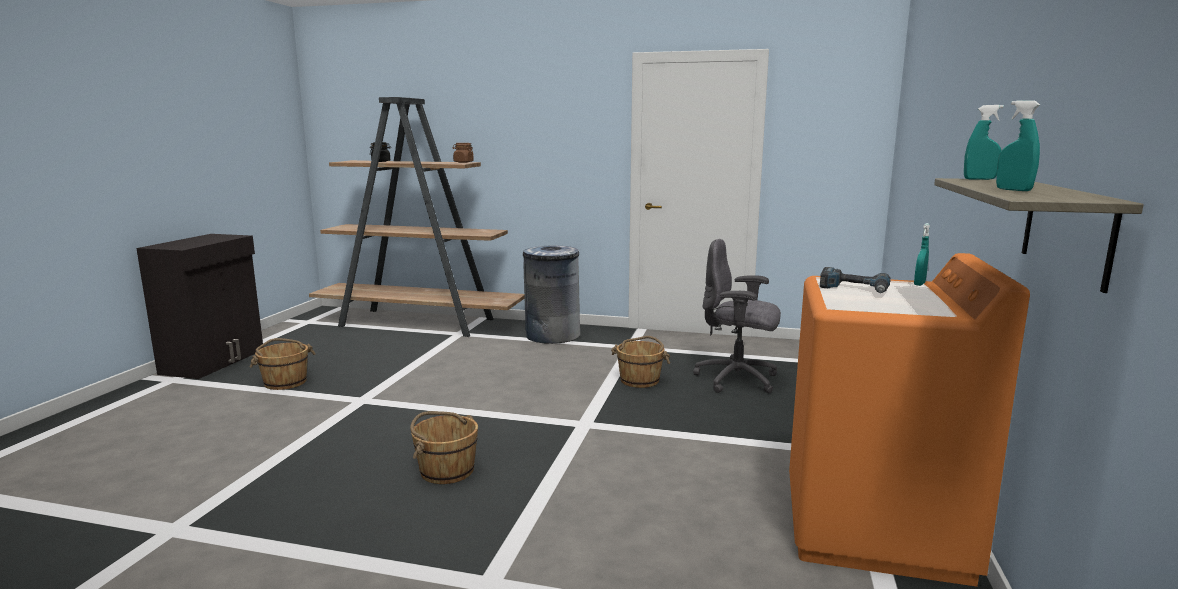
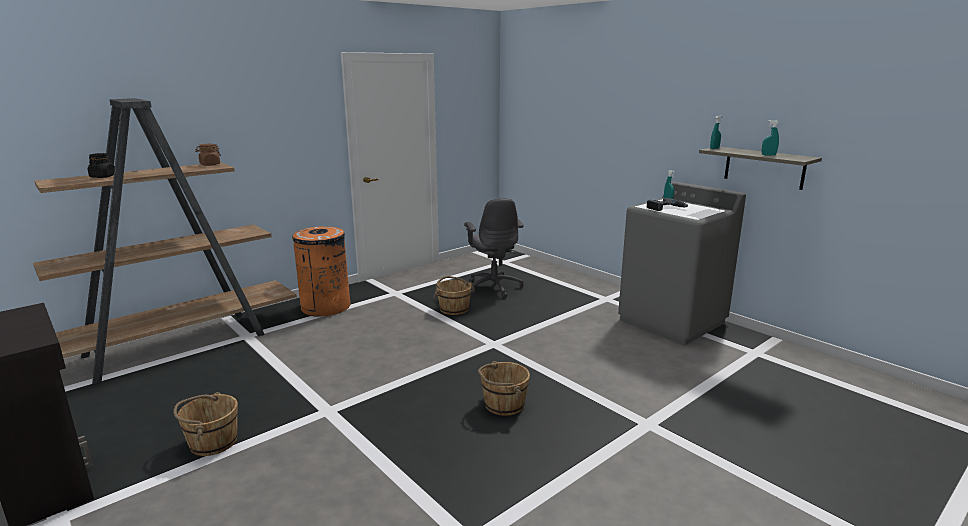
camera: 55 degrees left, 5 degrees up
(552, 335) = (325, 307): grey trash can -> orange trash can
(737, 380) = (494, 287): grey office chair -> grey office chair turned 75 degrees counterclockwise
(874, 527) = (672, 321): orange washing machine -> grey washing machine

